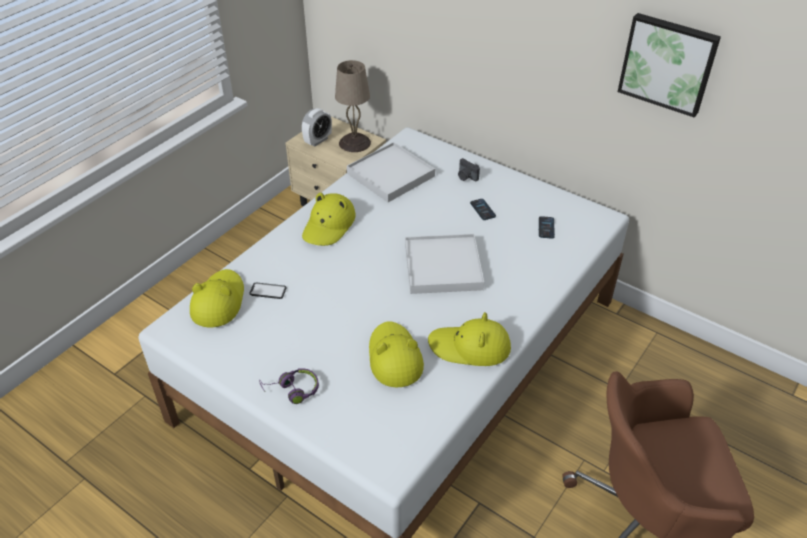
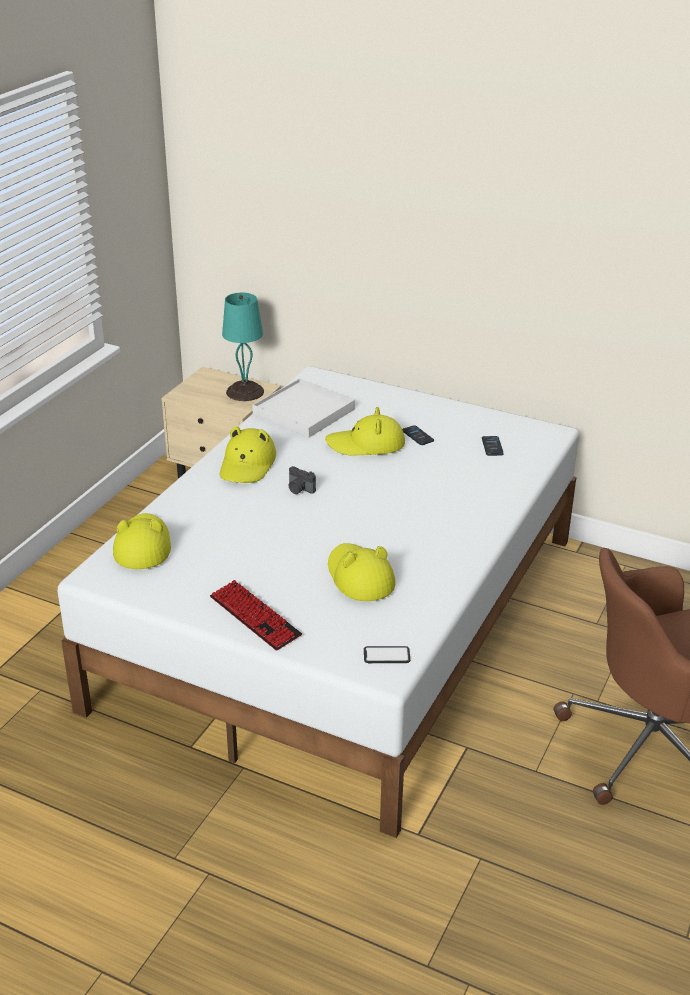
camera: 10 degrees left, 10 degrees down
(268, 291) = (197, 531): phone -> phone (386, 655)
(292, 390) = (255, 617): purple headphones -> keyboard
(318, 140) = (200, 393): alarm clock -> none
(355, 143) = (246, 392): beige table lamp -> turquoise table lamp
(443, 267) = (389, 491): white tray -> none
(466, 177) = (390, 407): camera -> camera (299, 489)
(470, 347) = (439, 559): yellow hat -> yellow hat (366, 444)
(668, 63) = (602, 252): picture -> none

